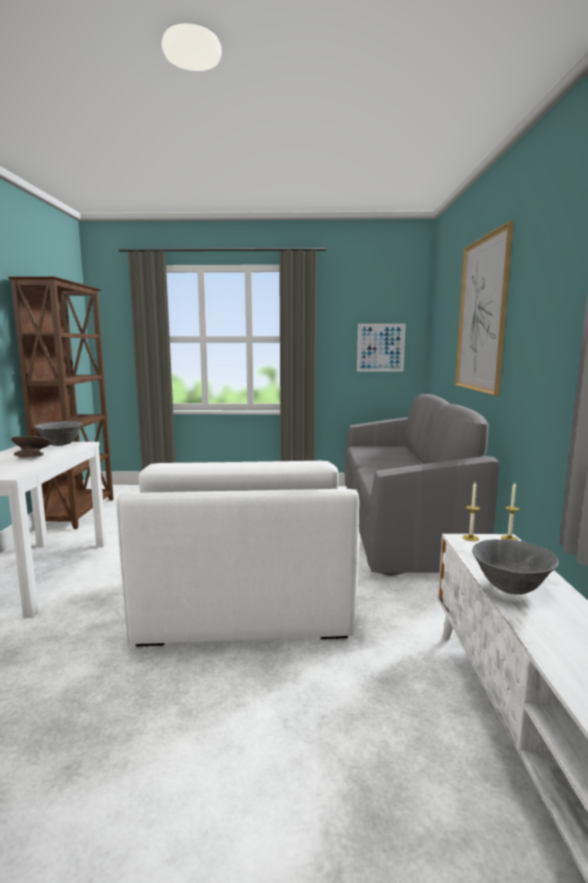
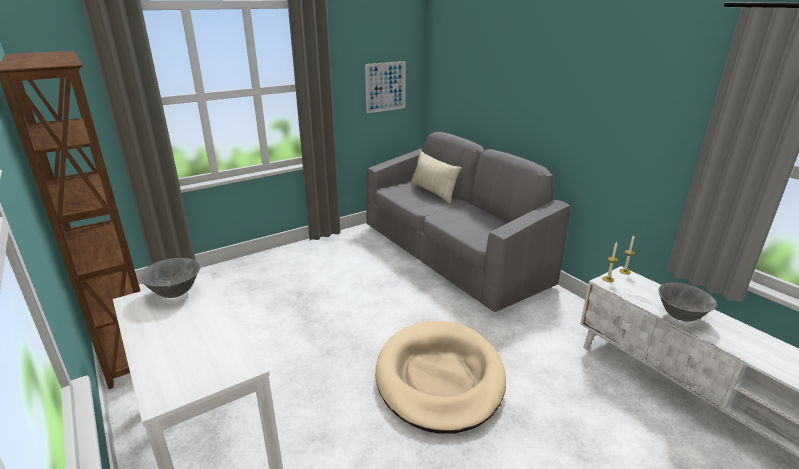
camera: 35 degrees left, 15 degrees up
(33, 458) = (197, 328): grey bowl -> none
(245, 602) = (439, 378): white armchair -> beige dog bed
(402, 455) = (433, 192): none -> beige pillow
(482, 315) = (530, 77): picture -> none

